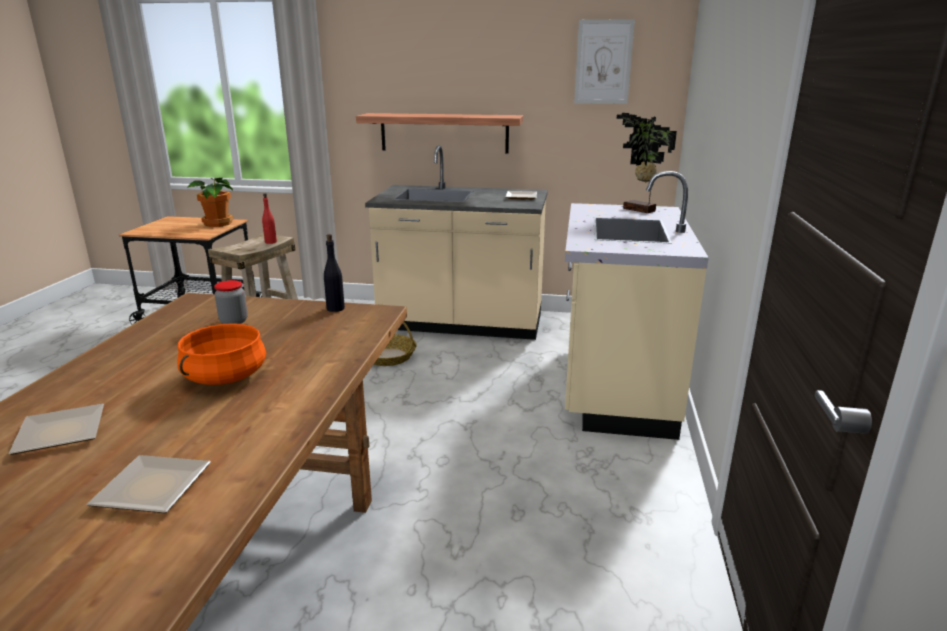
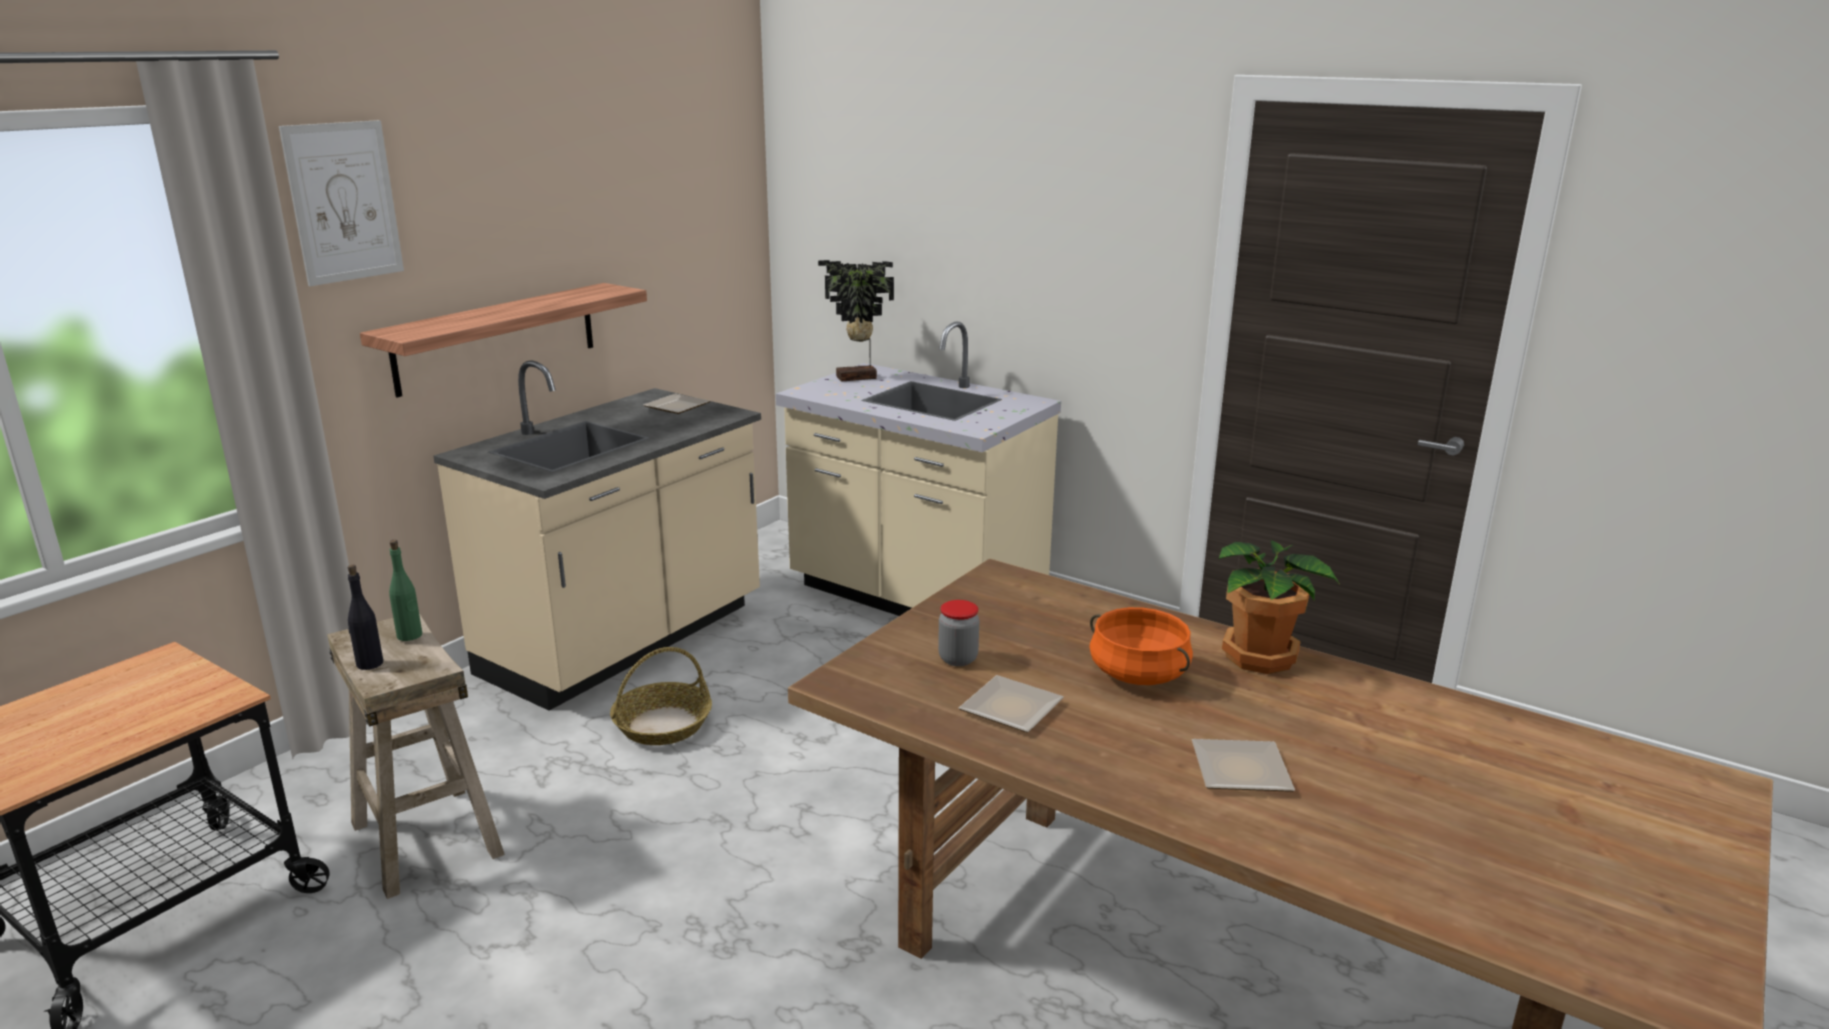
camera: 65 degrees left, 0 degrees up
(154, 490) = (1371, 718): plate -> plate (1015, 708)
(217, 224) = (150, 677): potted plant -> potted plant (1262, 658)
(270, 242) = (410, 635): red bottle -> green bottle
(335, 308) = (964, 595): black bottle -> black bottle (369, 664)
(603, 62) = (686, 188): picture -> picture (343, 202)

